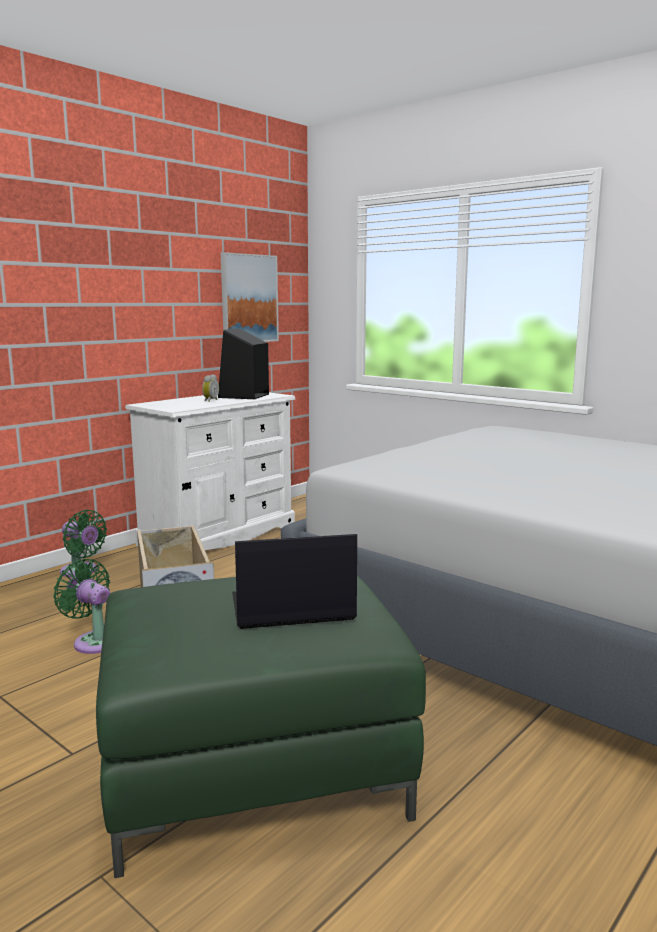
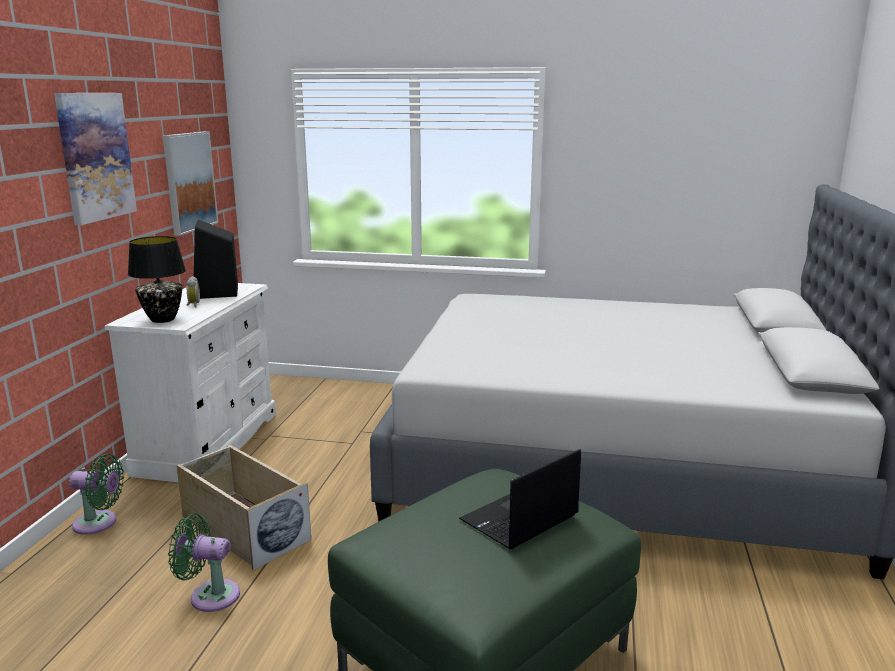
camera: 30 degrees left, 5 degrees up
(138, 260) = (95, 156): none -> picture
(169, 405) = (162, 319): none -> black table lamp

